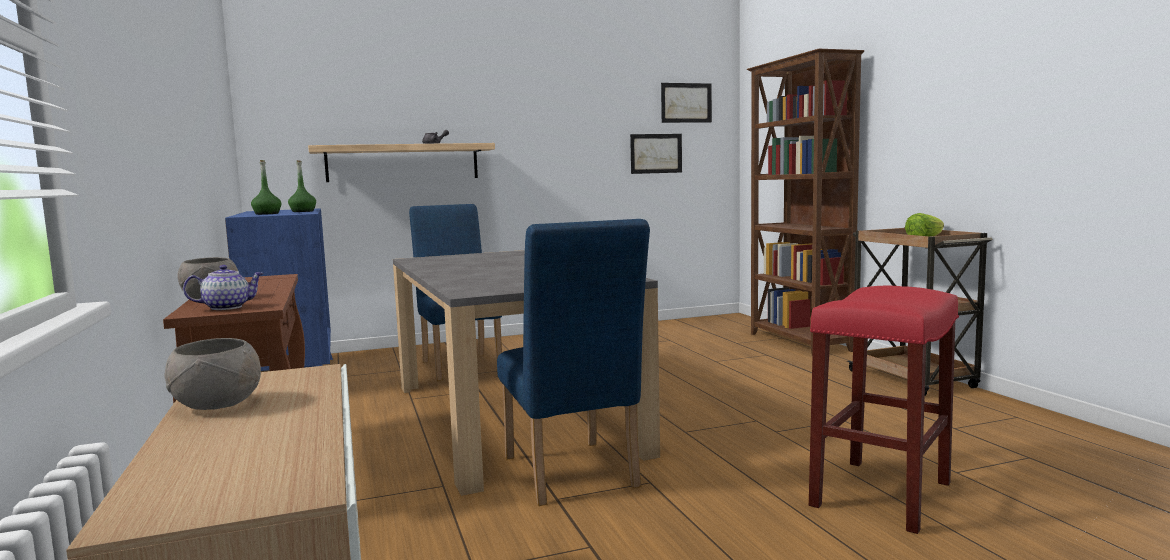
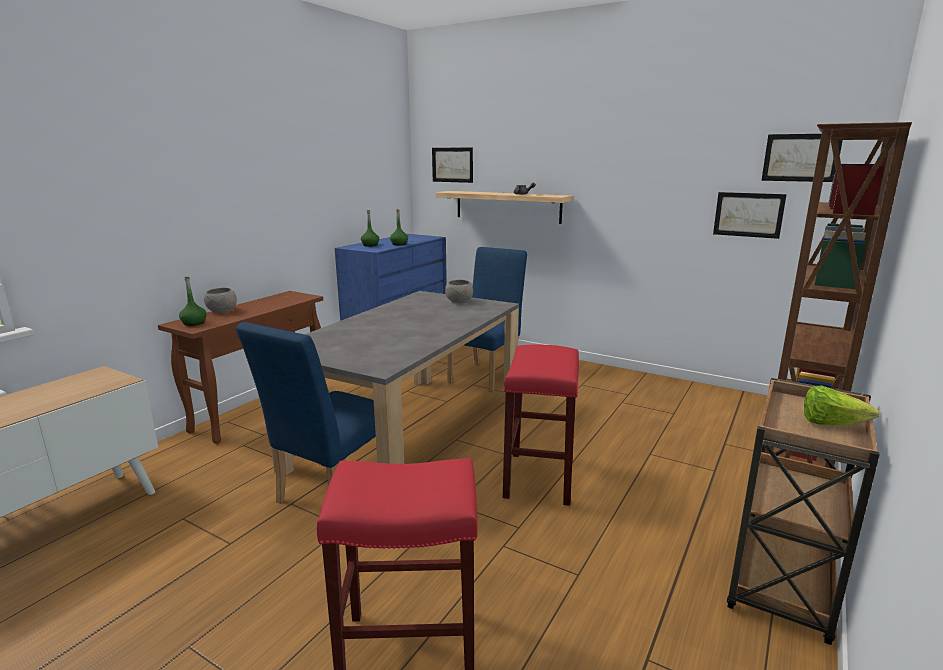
camera: 50 degrees right, 10 degrees up
(216, 405) = (51, 387): grey bowl -> grey bowl (459, 302)
(227, 307) = (194, 323): teapot -> green bottle
(311, 111) = (452, 165): none -> picture
(694, 396) = (540, 479): none -> red stool

